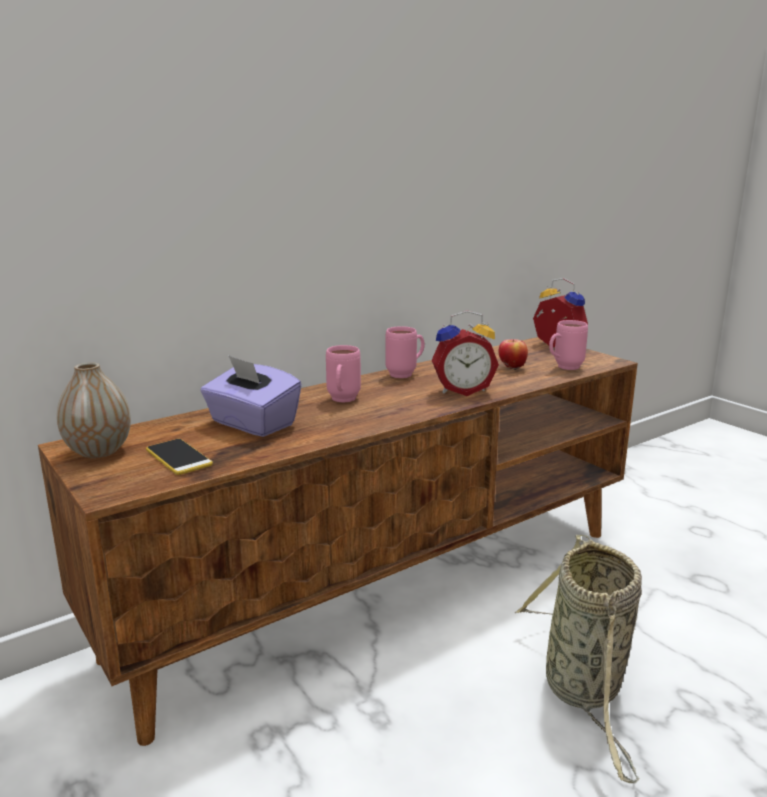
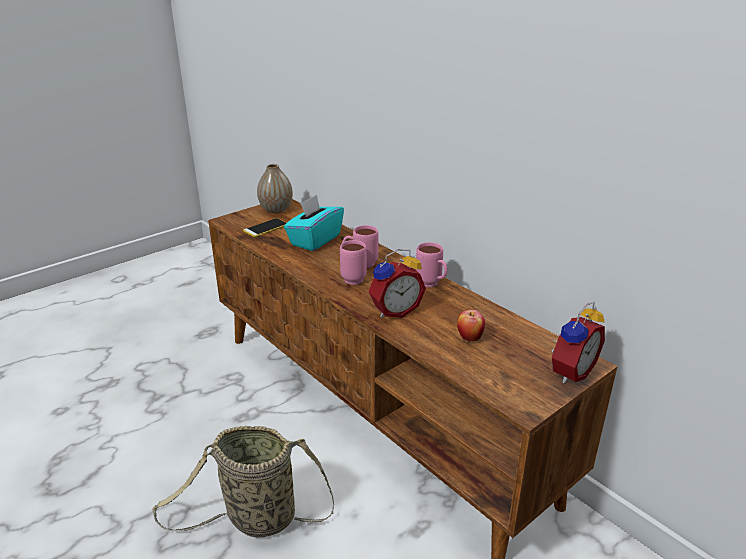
camera: 85 degrees right, 10 degrees up
(252, 424) = (315, 240): purple tissue box -> turquoise tissue box
(462, 390) = (394, 310): alarm clock -> alarm clock turned 105 degrees counterclockwise
(563, 368) = (481, 370): pink mug -> pink mug (350, 278)

